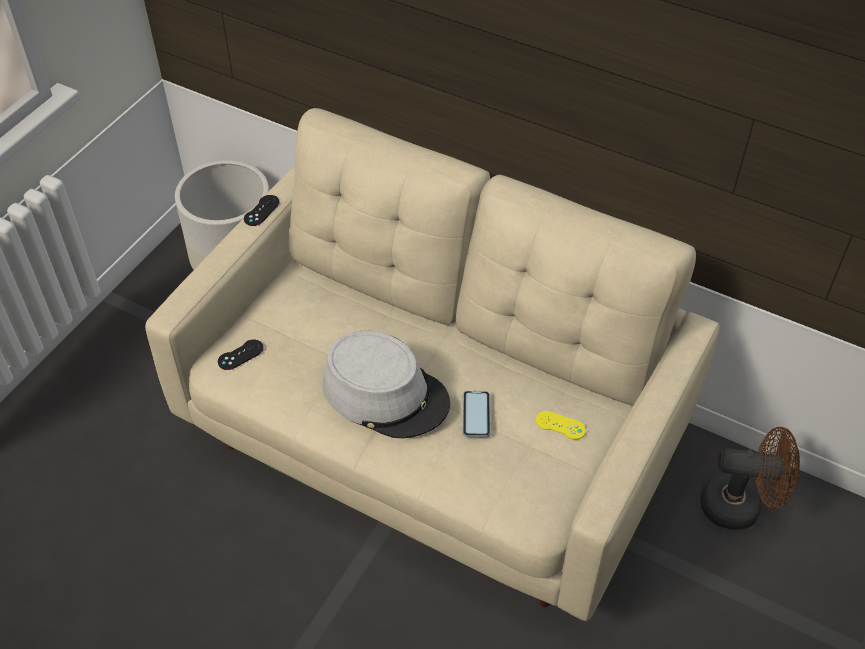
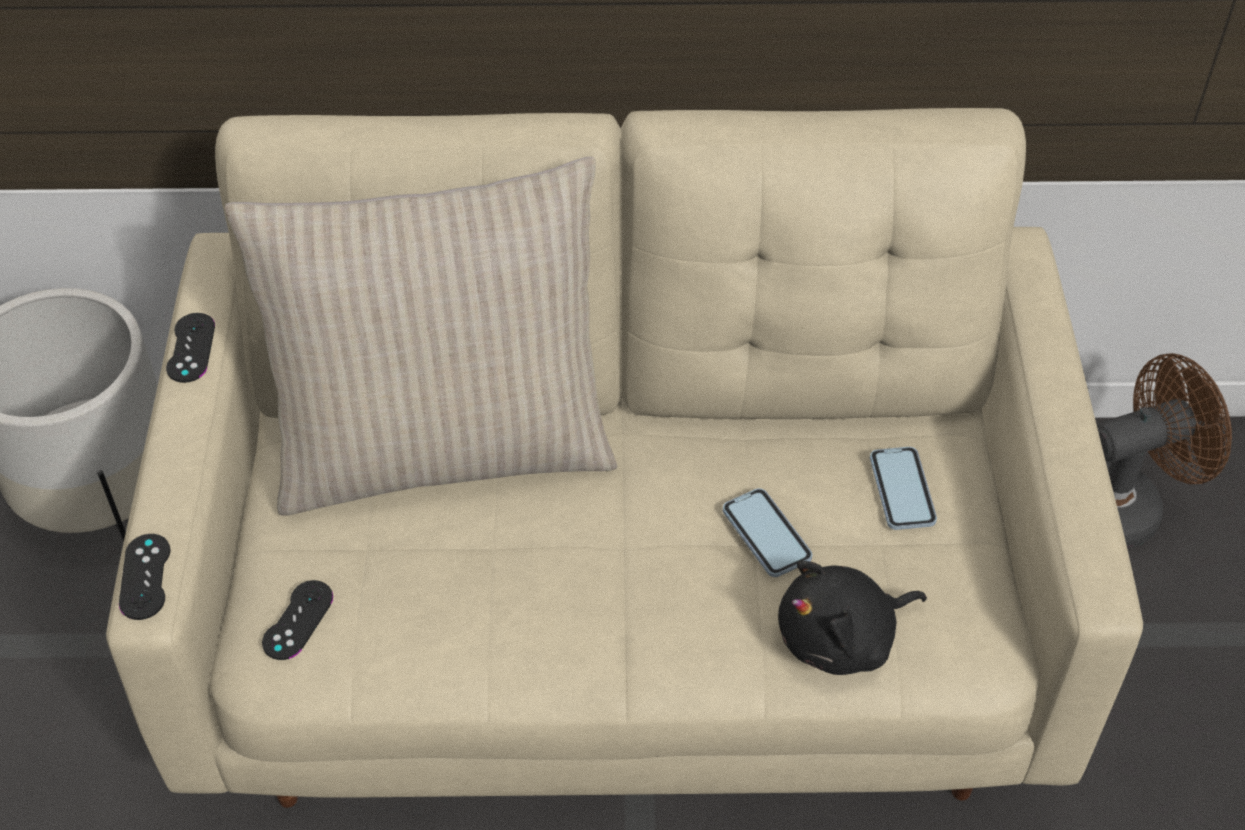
camera: 30 degrees left, 0 degrees up
(175, 303) = (145, 577): none -> black game controller
(358, 307) = (444, 447): none -> beige pillow
(386, 394) = (598, 569): grey hat -> none
(475, 480) = (842, 639): none -> black plush toy
(560, 425) = (902, 490): yellow game controller -> phone

